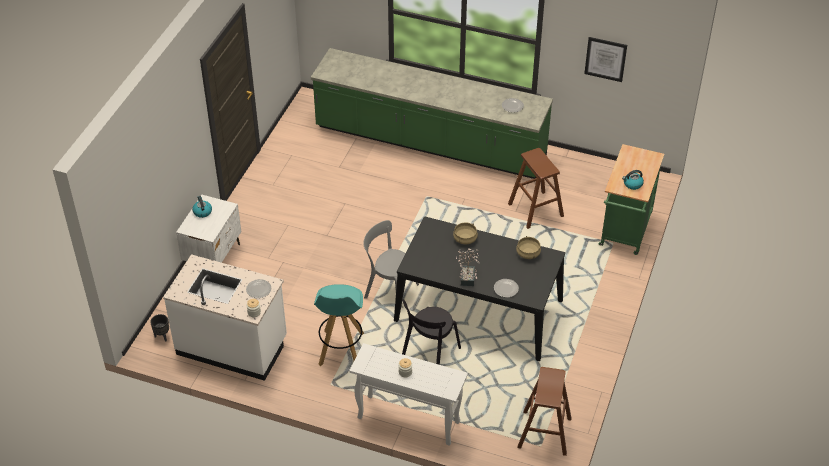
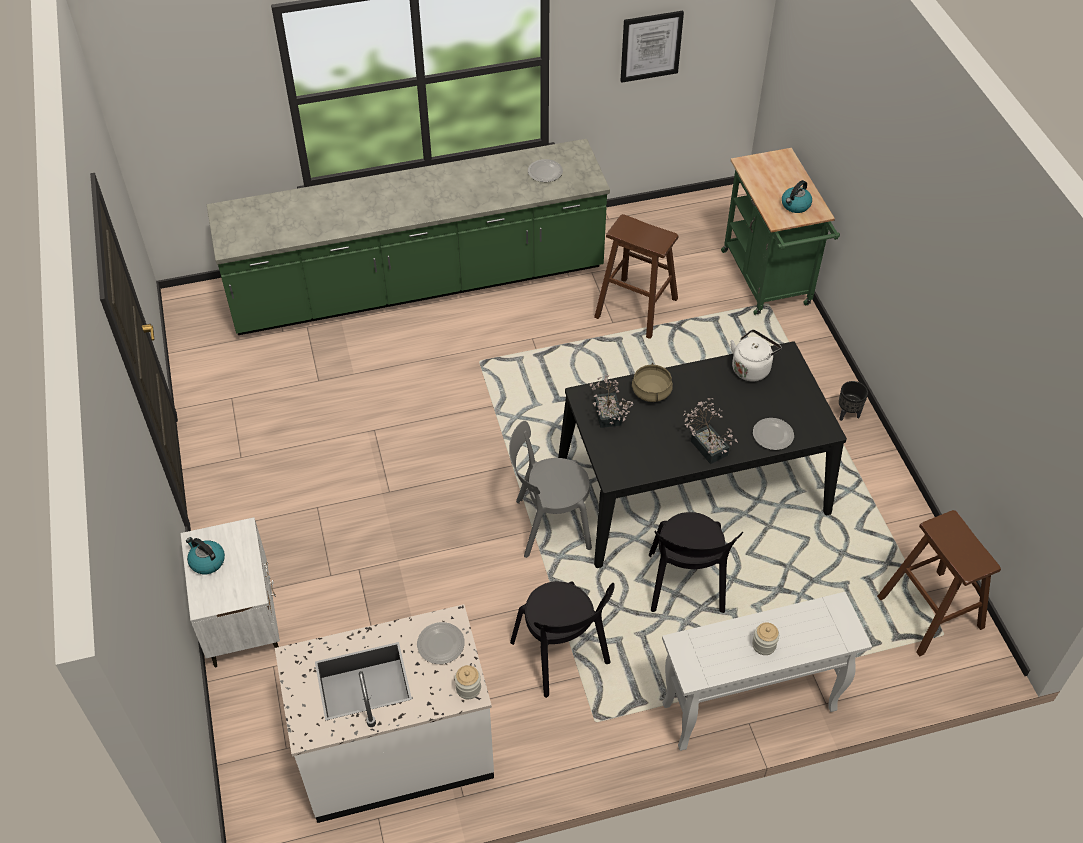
camera: 35 degrees left, 5 degrees up
(162, 336) = (268, 805): black planter -> black planter (847, 414)
(341, 349) = (562, 656): turquoise stool -> black chair
(431, 239) = (608, 417): none -> potted plant
(528, 253) = (751, 368): beige cooking pot -> white kettle

